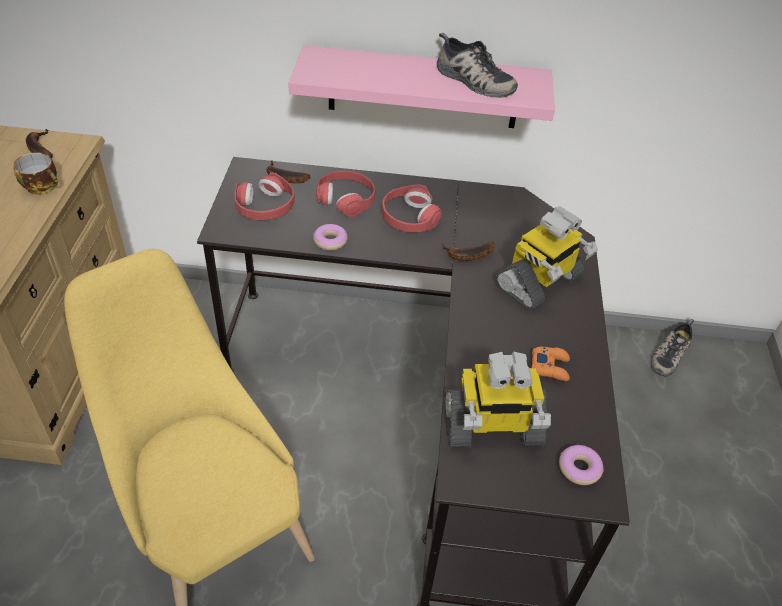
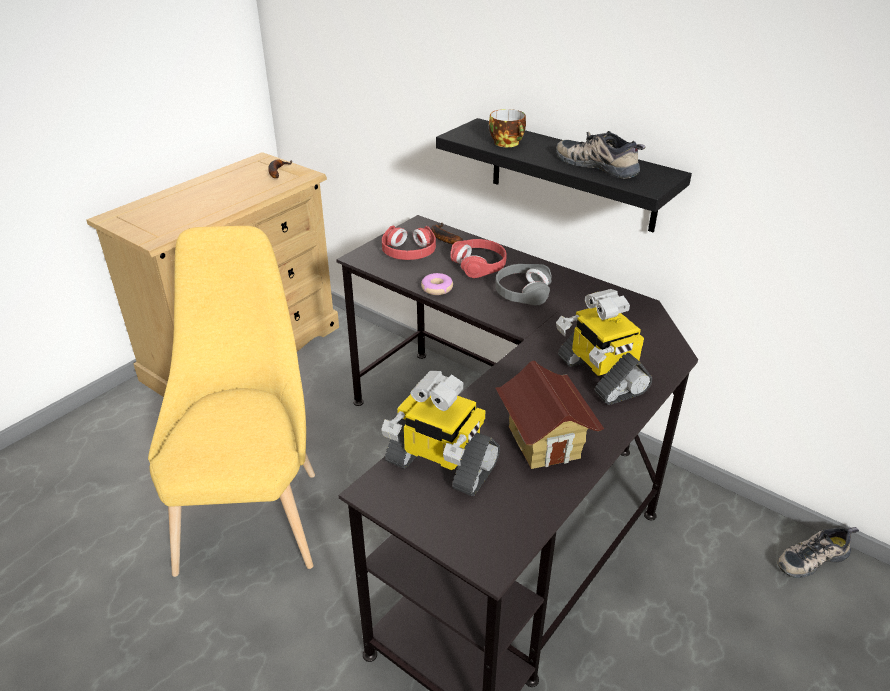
camera: 35 degrees right, 10 degrees down
(43, 187) = (256, 193): cup -> cup (508, 143)
(409, 217) = (522, 291): red headphones -> grey headphones
(423, 88) = (572, 175): pink shelf -> black shelf
(467, 255) = (548, 334): banana -> none
(472, 80) = (598, 165): shoe -> shoe turned 150 degrees clockwise
(539, 282) = (600, 375): toy robot -> toy robot turned 75 degrees clockwise
(550, 366) = (544, 442): orange game controller -> toy house
(579, 468) = (491, 531): donut -> none

